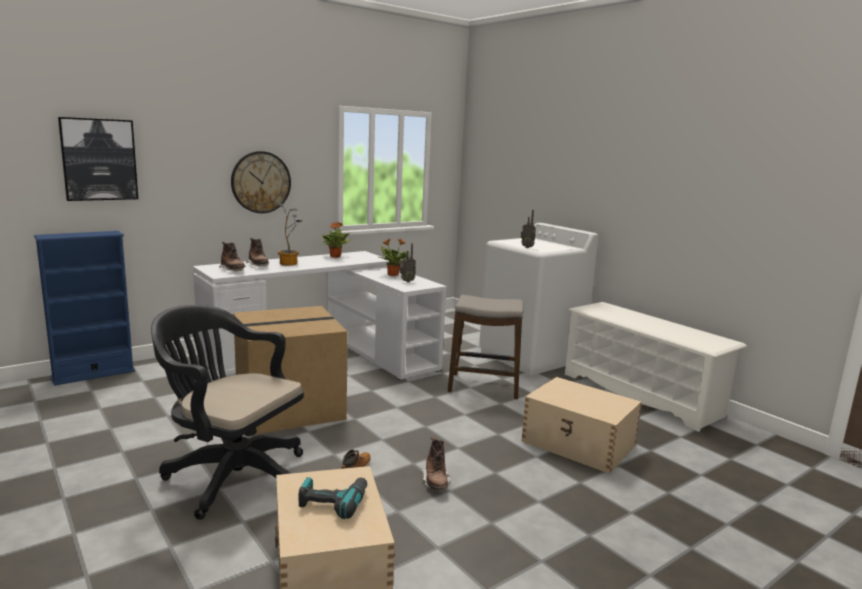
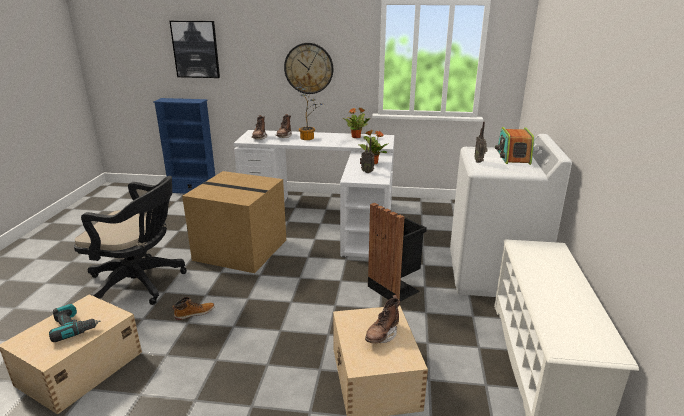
camera: 45 degrees right, 10 degrees up
(231, 476) = (141, 283): black office chair -> black office chair turned 120 degrees clockwise
(436, 482) = (219, 348): brown boot -> brown boot (382, 335)
(484, 386) = (394, 287): stool -> black trash can
(538, 242) = (512, 157): none -> radio

